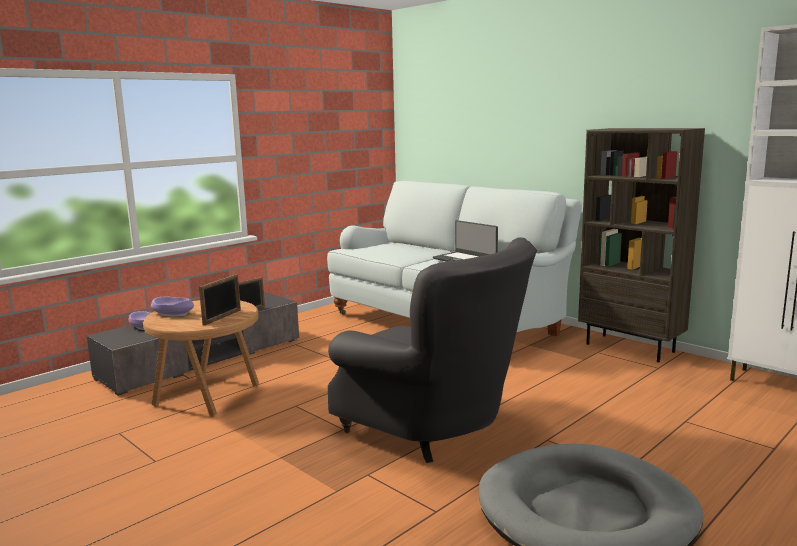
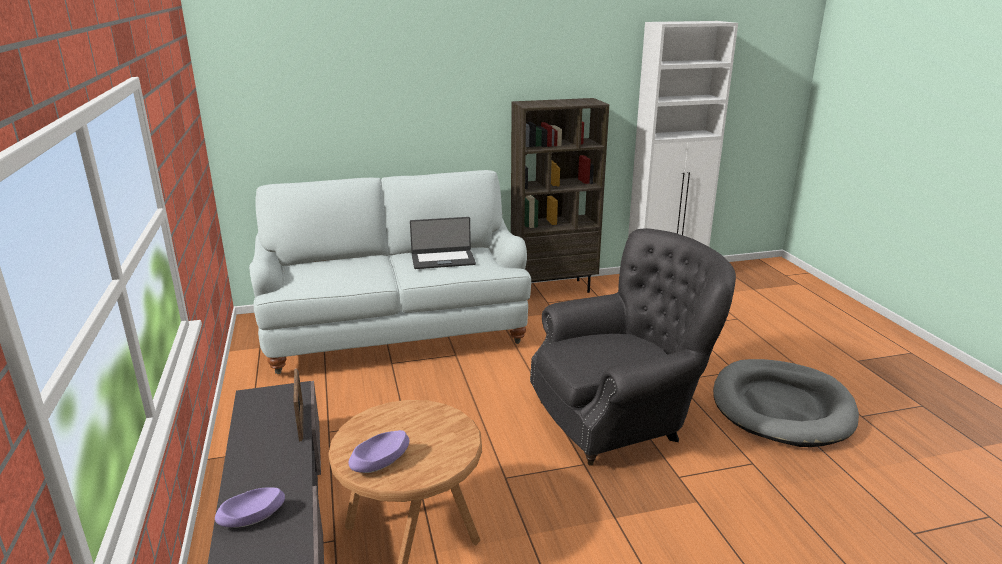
camera: 60 degrees left, 10 degrees up
(222, 317) = (442, 429): picture frame -> none

